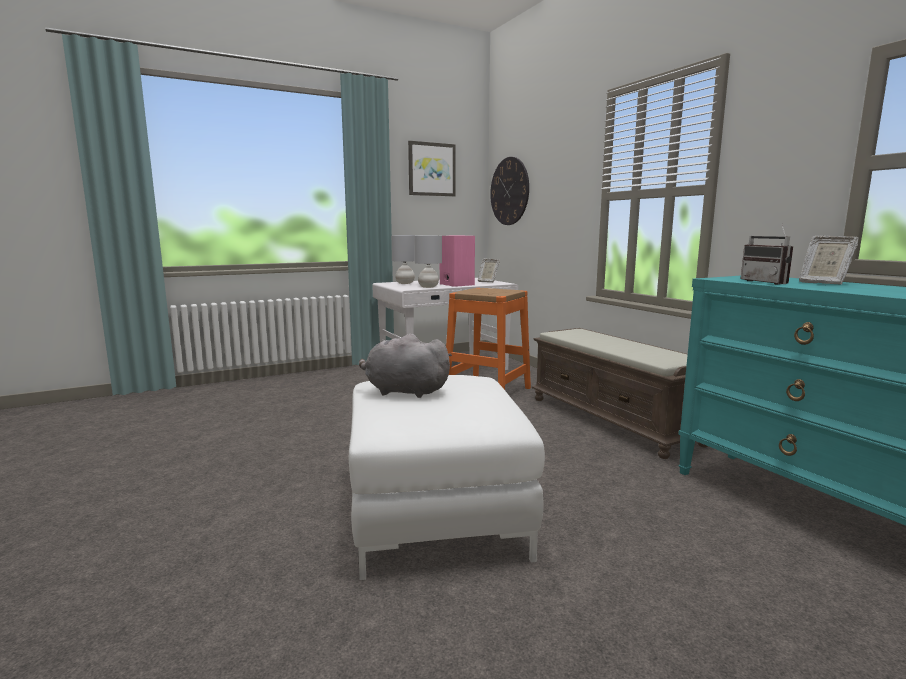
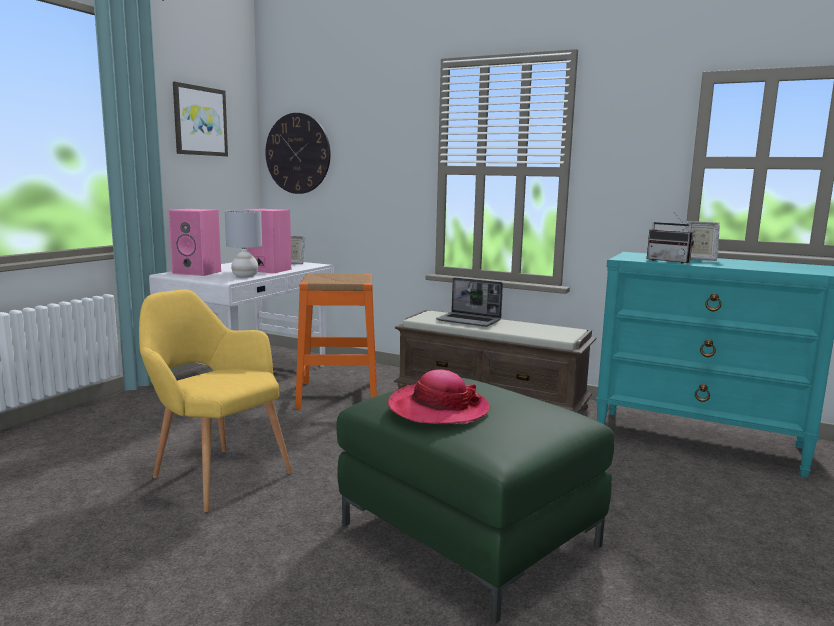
camera: 35 degrees left, 0 degrees up
(333, 424) = (214, 474): none -> yellow armchair
(403, 391) = (438, 408): grey plush toy -> hat
(405, 283) = (198, 272): grey table lamp -> pink speaker
(436, 513) = (469, 534): white ottoman -> green ottoman
(598, 339) = (469, 321): none -> laptop

